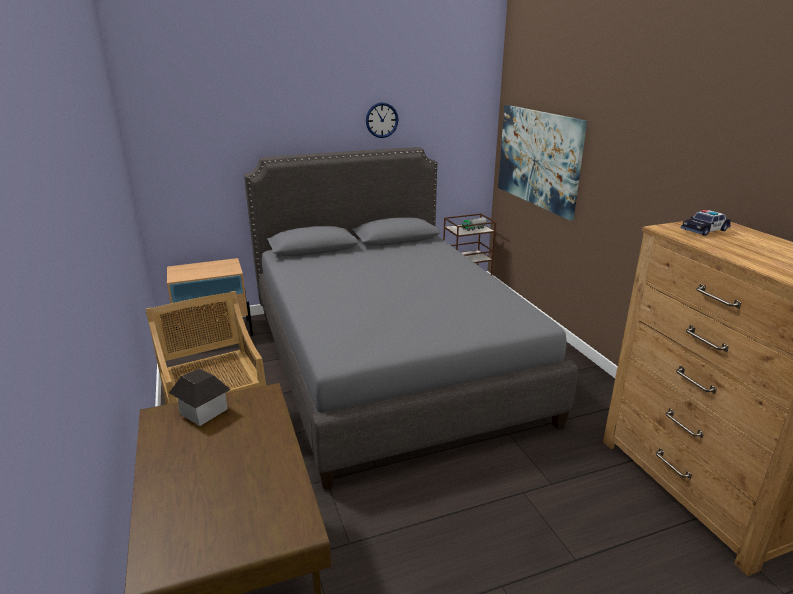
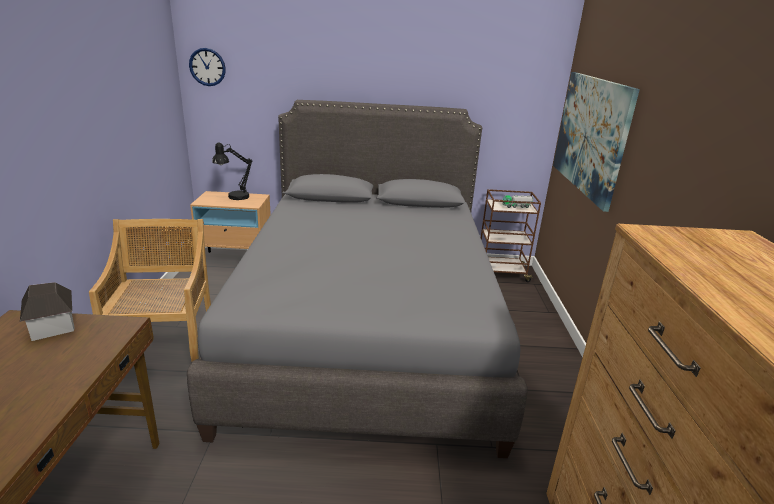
camera: 20 degrees right, 0 degrees up
(206, 267) = (234, 197): none -> black table lamp
(382, 120) = (428, 75): wall clock -> wall clock (207, 67)
(704, 230) = (709, 244): toy car -> none

